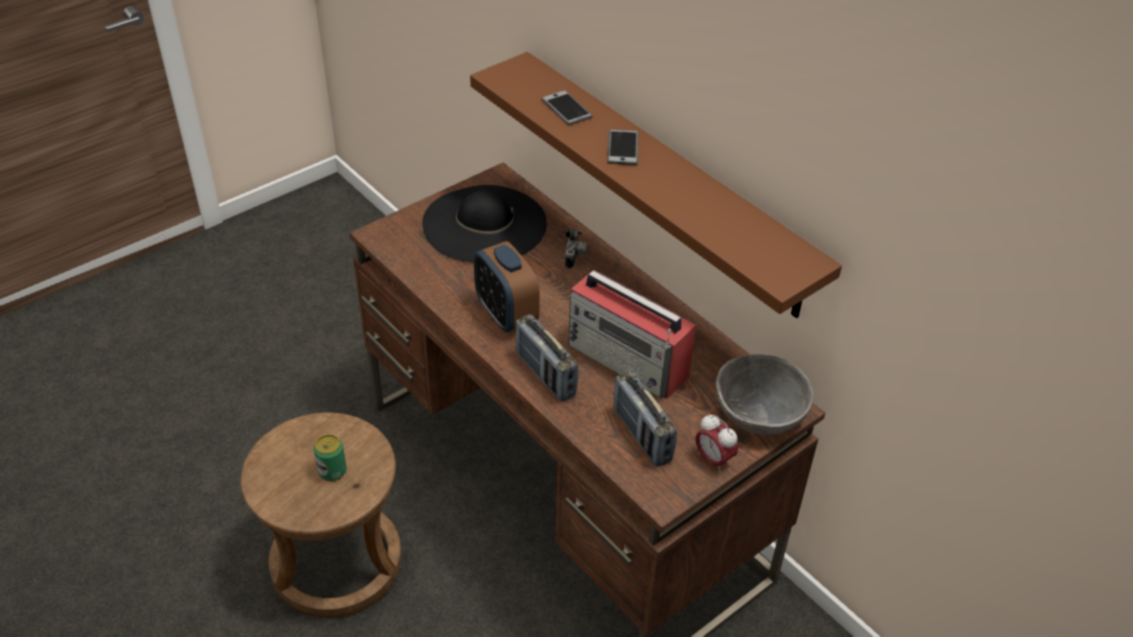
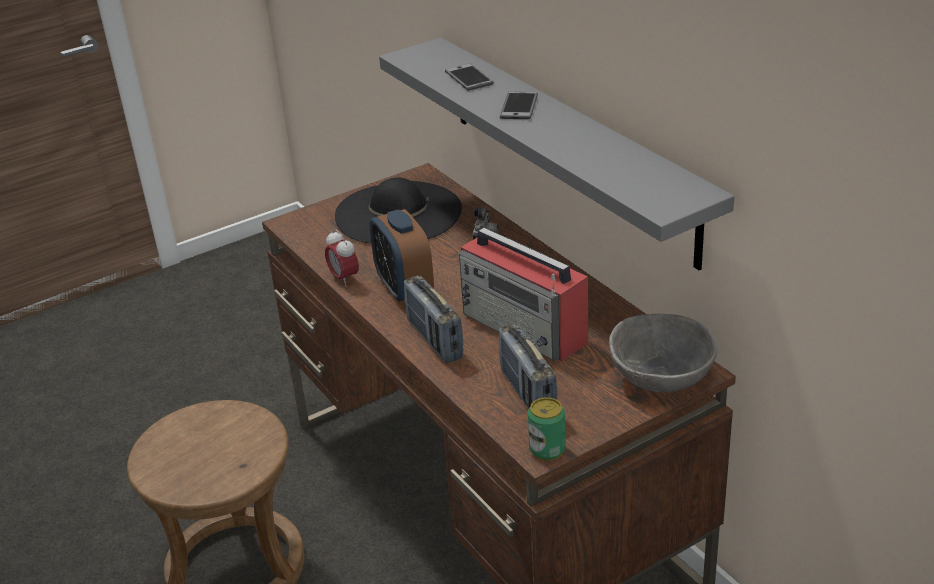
camera: 10 degrees right, 10 degrees down
(332, 471) = (221, 452): can -> can (547, 449)
(664, 182) = (567, 146): brown shelf -> grey shelf
(713, 459) = (602, 417): alarm clock -> alarm clock (344, 279)

